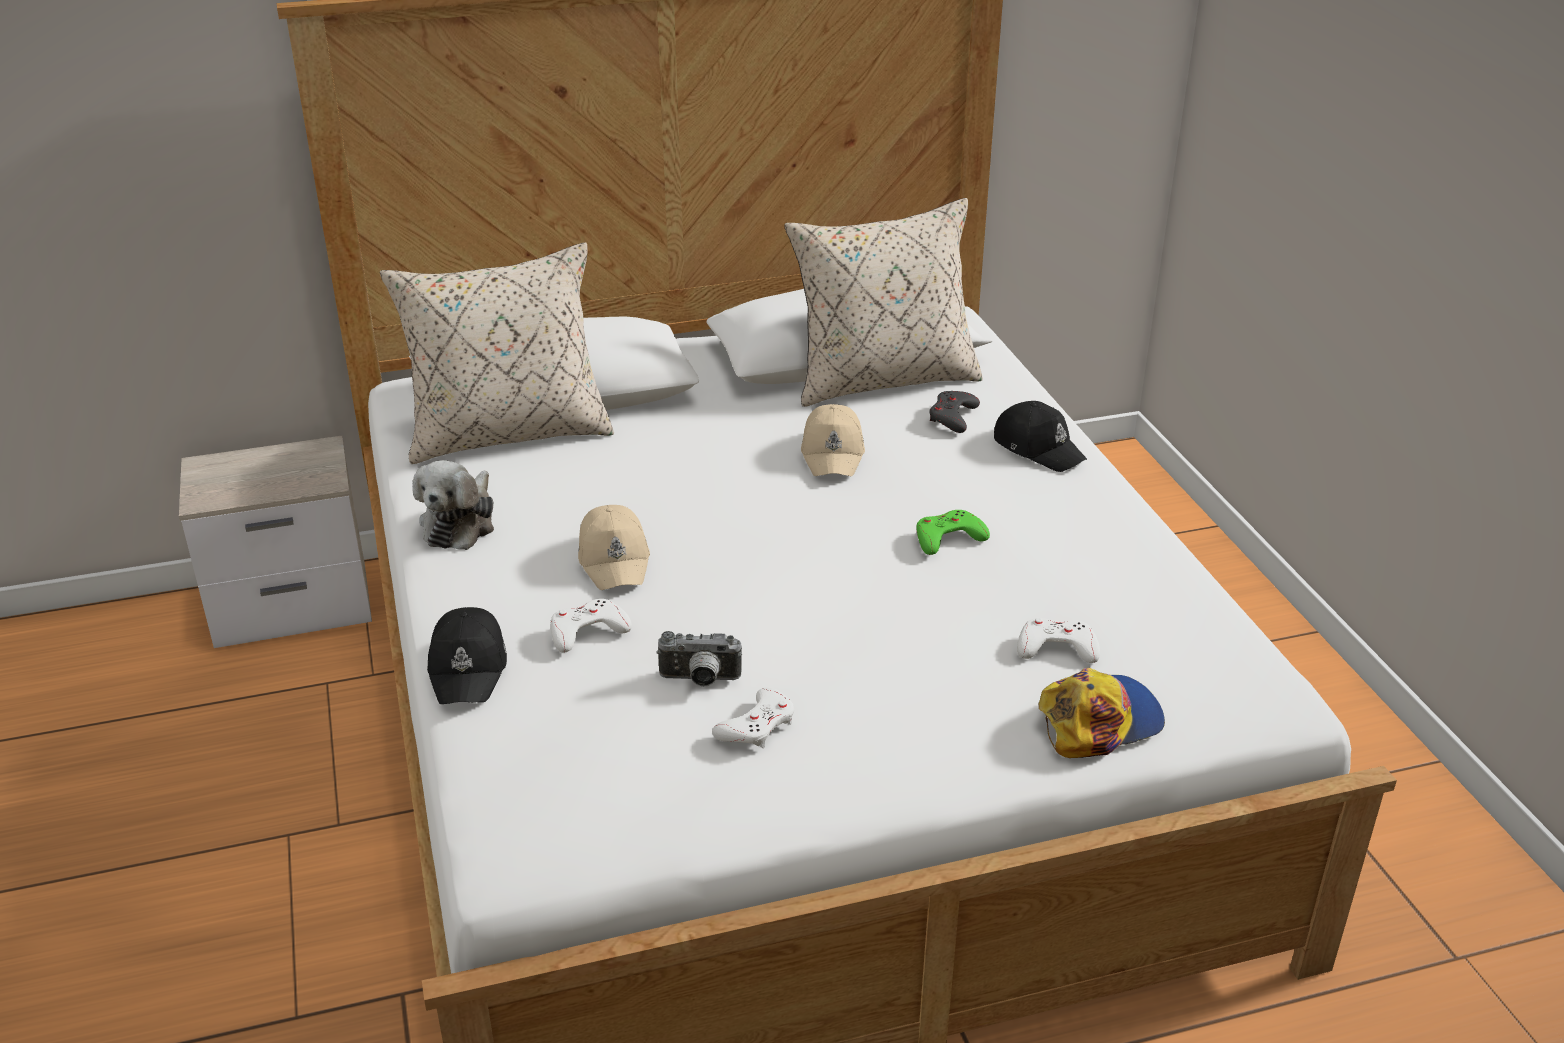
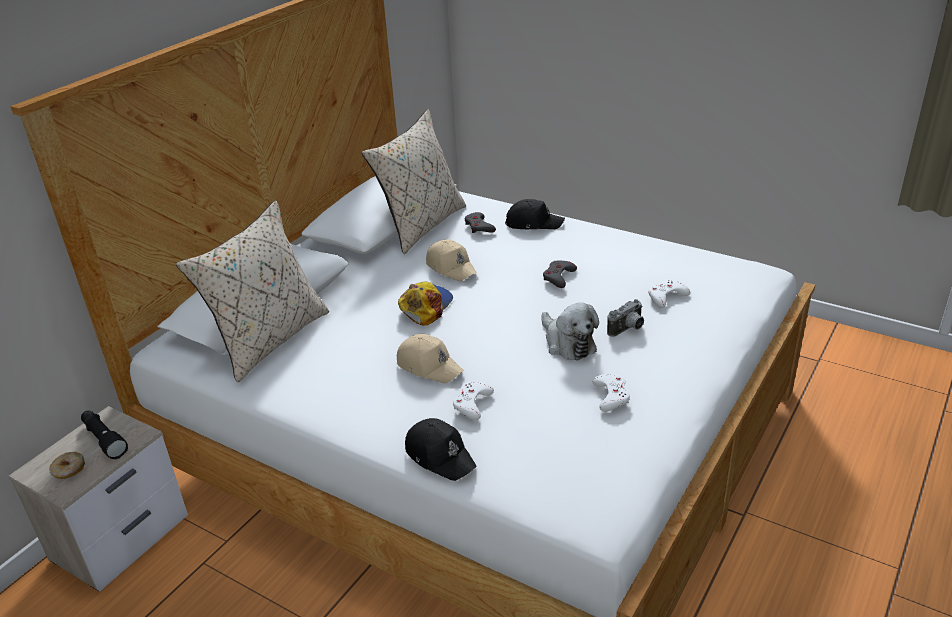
camera: 40 degrees left, 0 degrees up
(228, 482) = (69, 470): none -> donut
(293, 469) = (104, 439): none -> black flashlight
(460, 523) = (316, 395): plush toy -> plush toy (567, 343)
(699, 680) = (560, 392): camera -> camera (628, 329)
(948, 538) = (558, 277): green game controller -> grey game controller
(1098, 721) = (724, 315): cap -> cap (425, 306)

